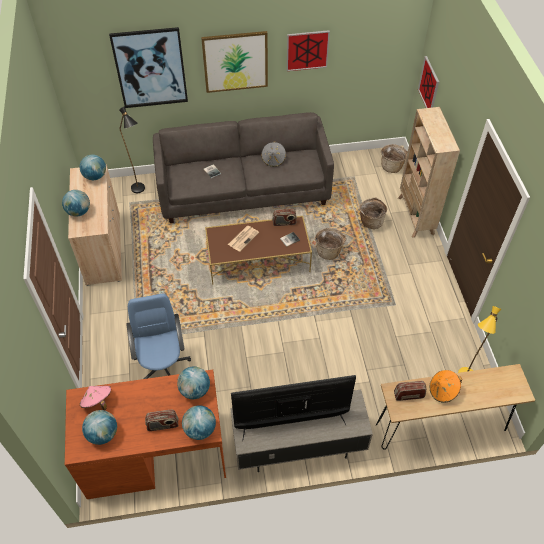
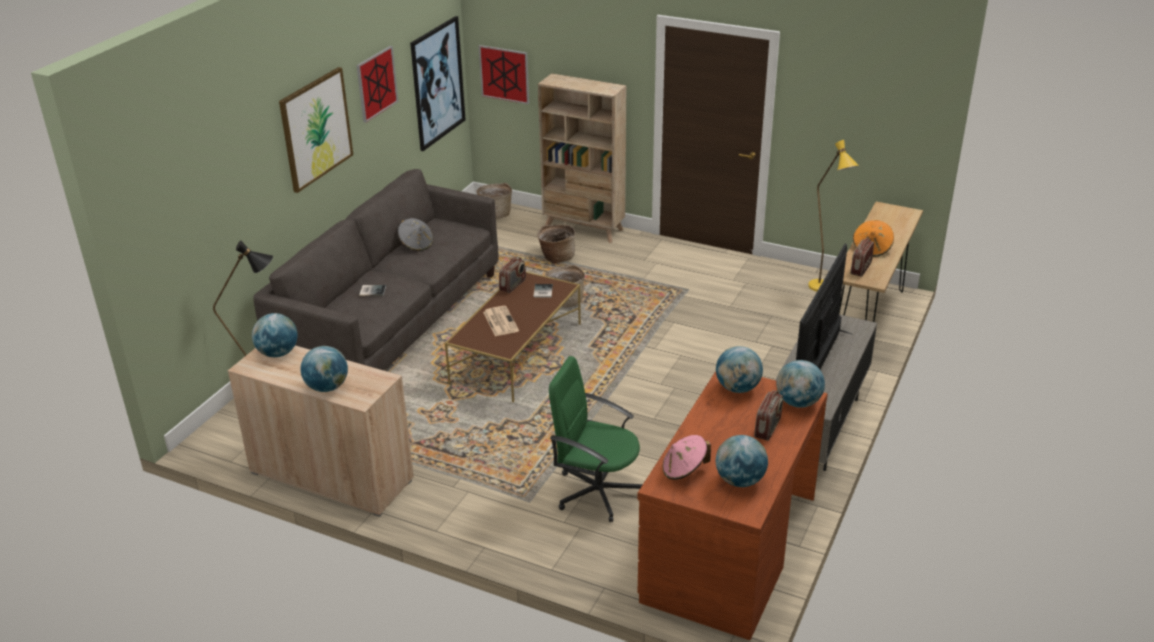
camera: 55 degrees left, 20 degrees down
(150, 68) = (232, 178): picture -> picture (437, 83)
(162, 365) = (597, 491): blue office chair -> green office chair

